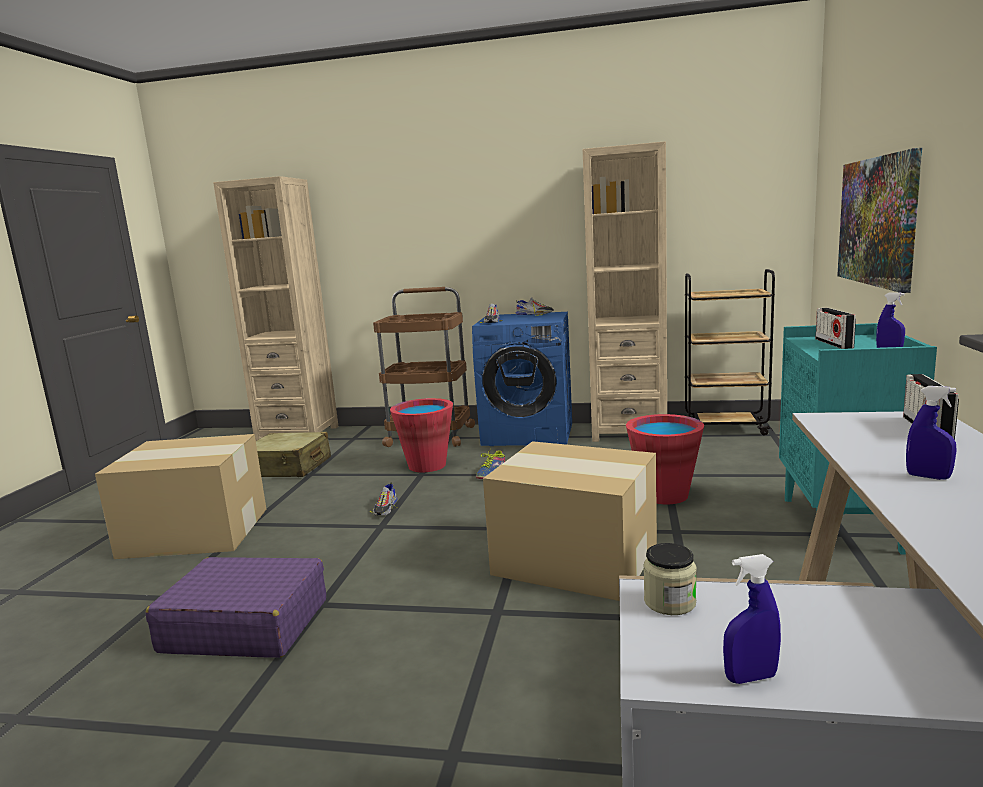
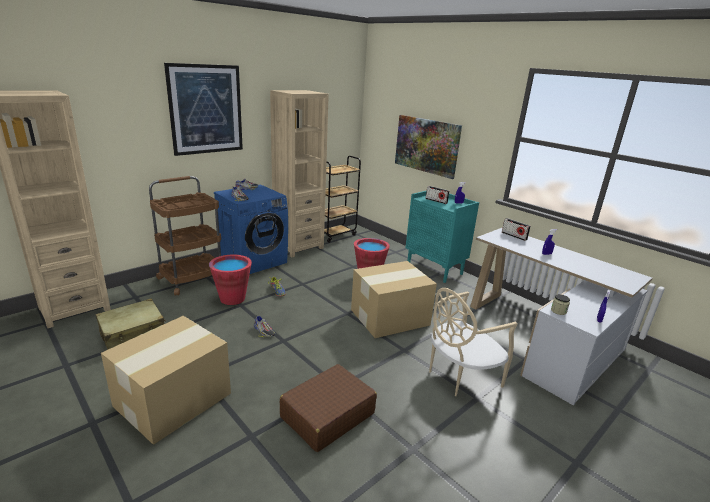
camera: 55 degrees left, 10 degrees up
(245, 625) = (327, 415): purple suitcase -> brown suitcase
(479, 193) = (206, 109): none -> picture
(503, 702) = (460, 375): none -> beige chair

